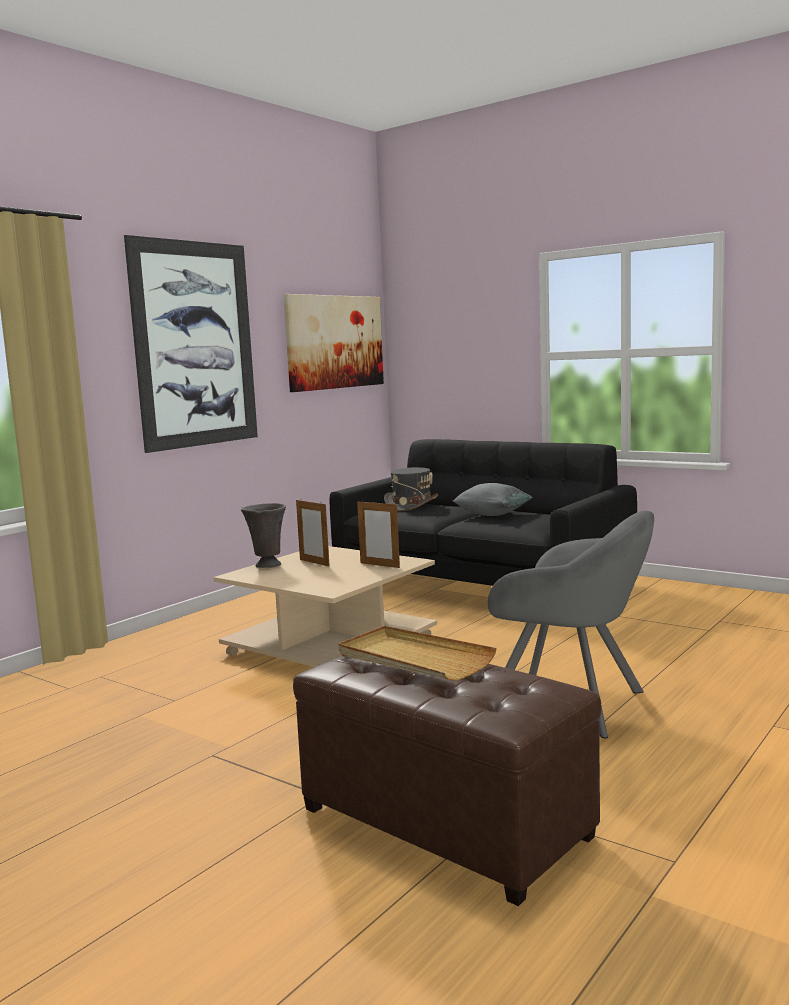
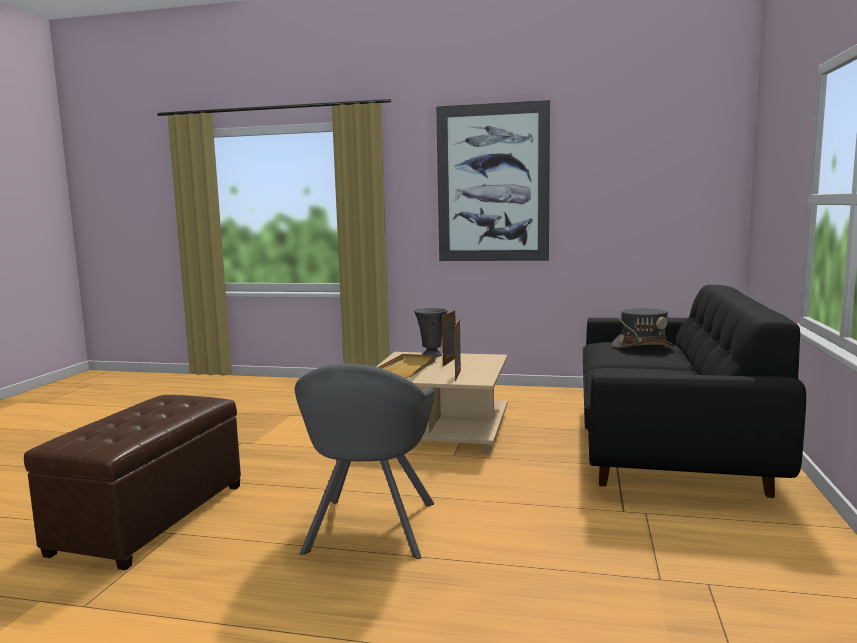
camera: 65 degrees right, 0 degrees up
(334, 342) = (663, 179): picture -> none
(413, 659) = (175, 408): beige tray -> beige tray (407, 368)
(492, 514) = (643, 370): grey pillow -> none

